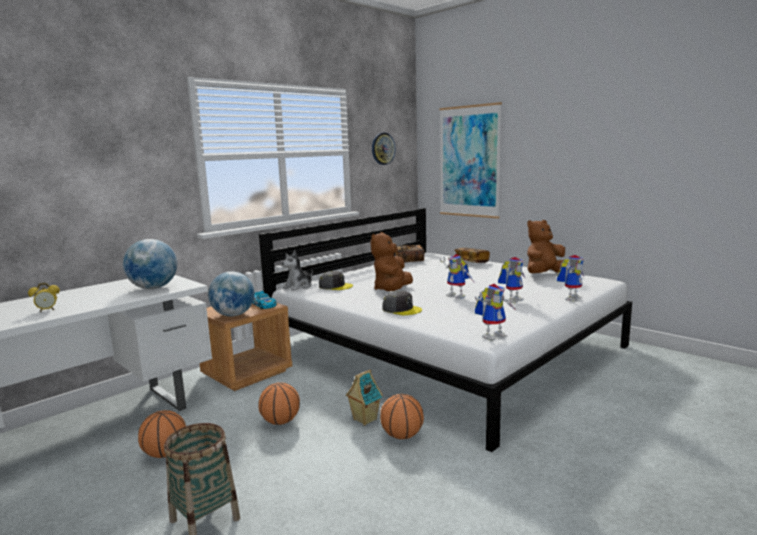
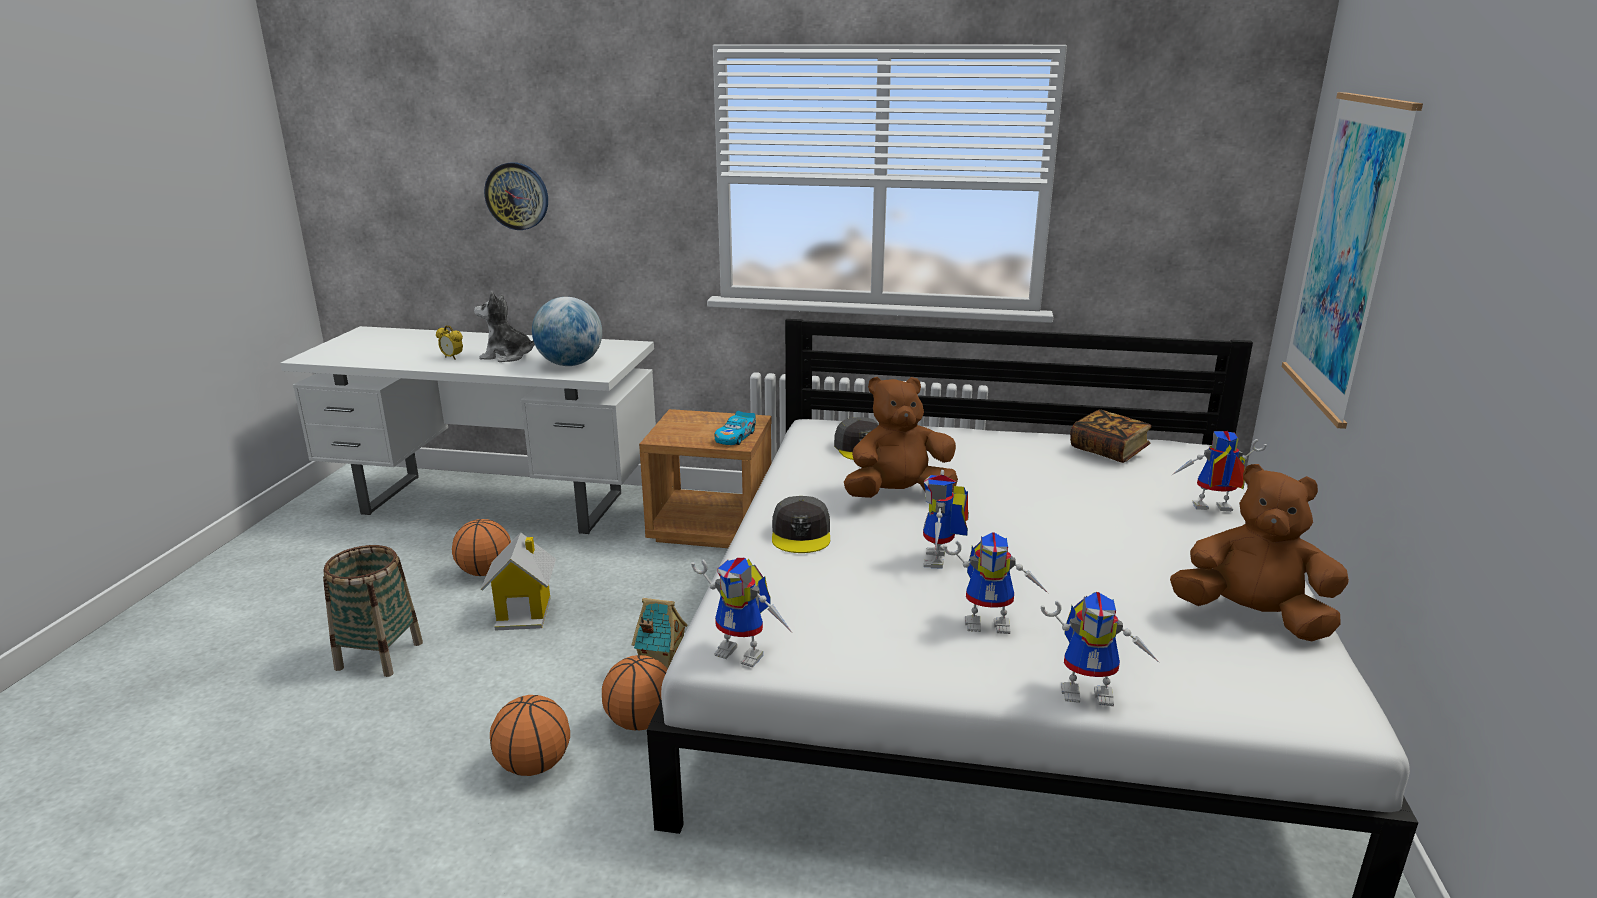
camera: 55 degrees right, 10 degrees up
(233, 315) = (675, 436): globe -> none
(241, 448) = (525, 612): none -> toy house
(280, 422) = (605, 609): basketball -> basketball (534, 765)
(299, 287) = (826, 426): plush toy -> plush toy (507, 356)
(383, 148) = (1167, 182): wall clock -> wall clock (517, 196)
(471, 262) = (1210, 510): book -> toy robot

